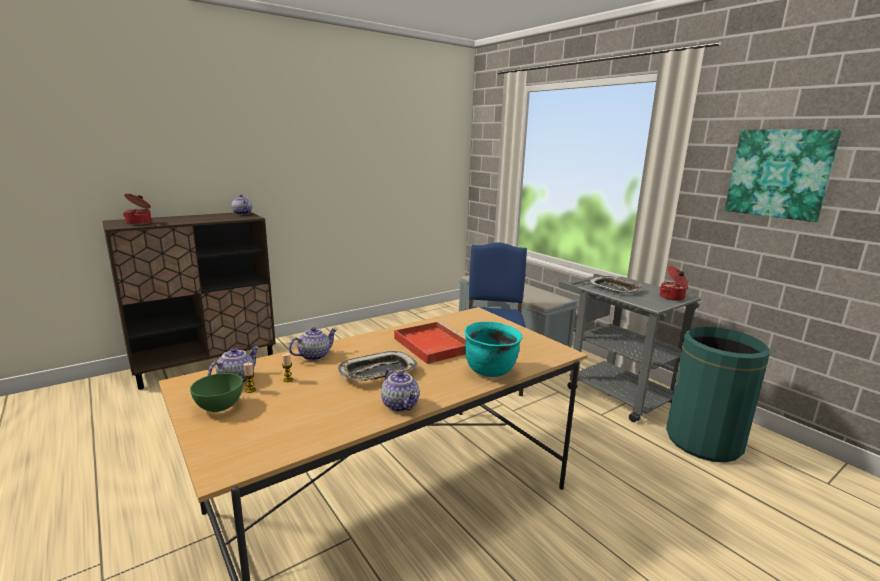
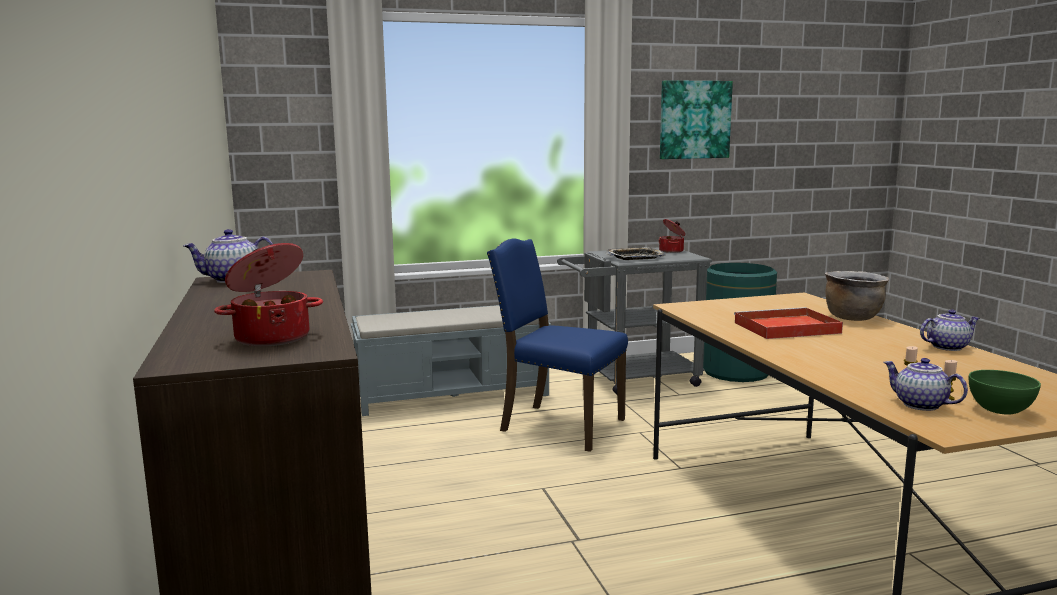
camera: 70 degrees left, 5 degrees down
(314, 355) = (829, 371): teapot -> none
(377, 372) = (871, 350): tray -> none
(490, 370) = (852, 317): turquoise cooking pot -> brown cooking pot

